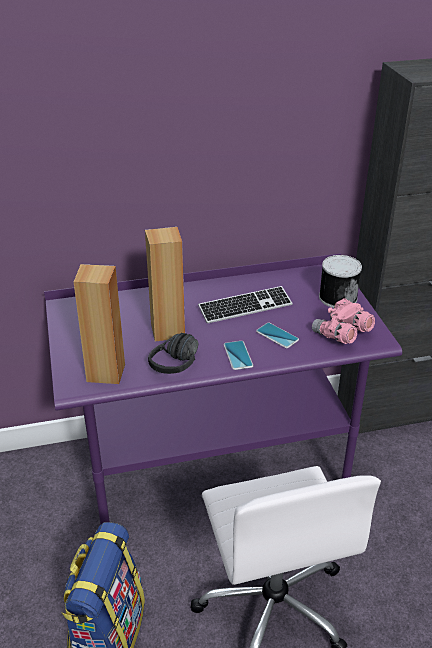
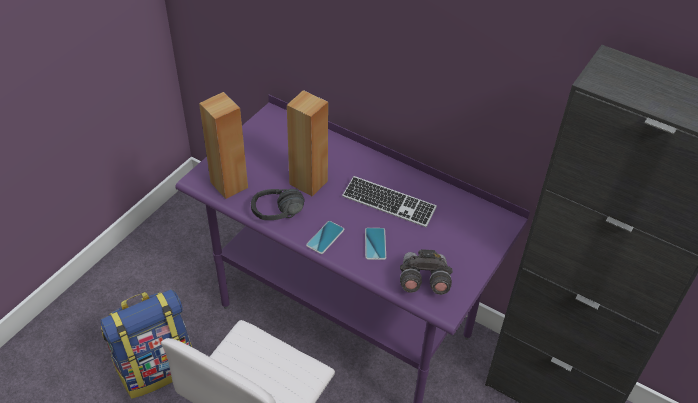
camera: 45 degrees right, 10 degrees up
(337, 297) = (472, 247): can -> none
(341, 335) = (423, 281): pink binoculars -> grey binoculars

